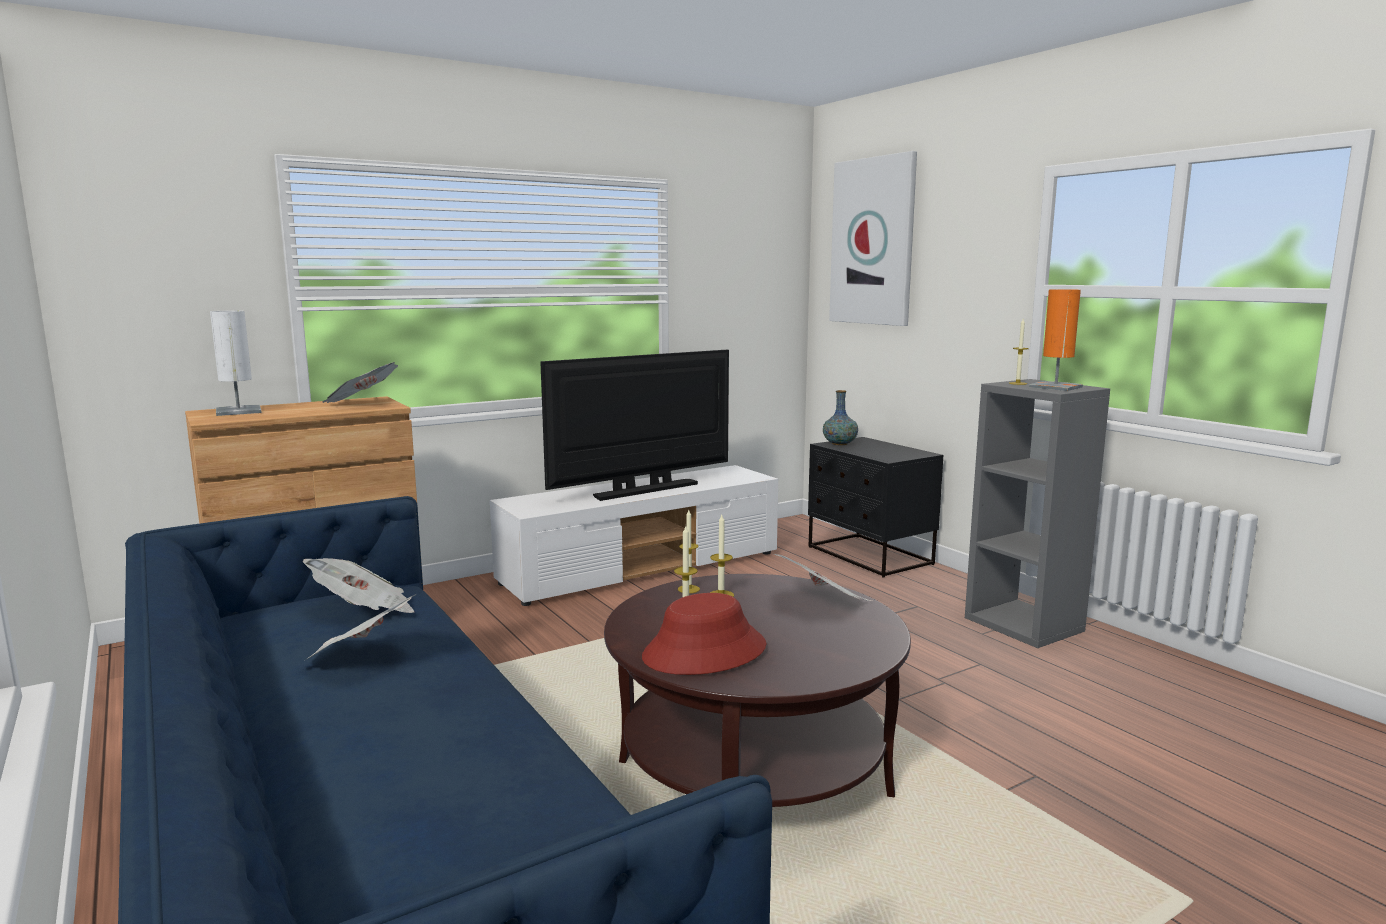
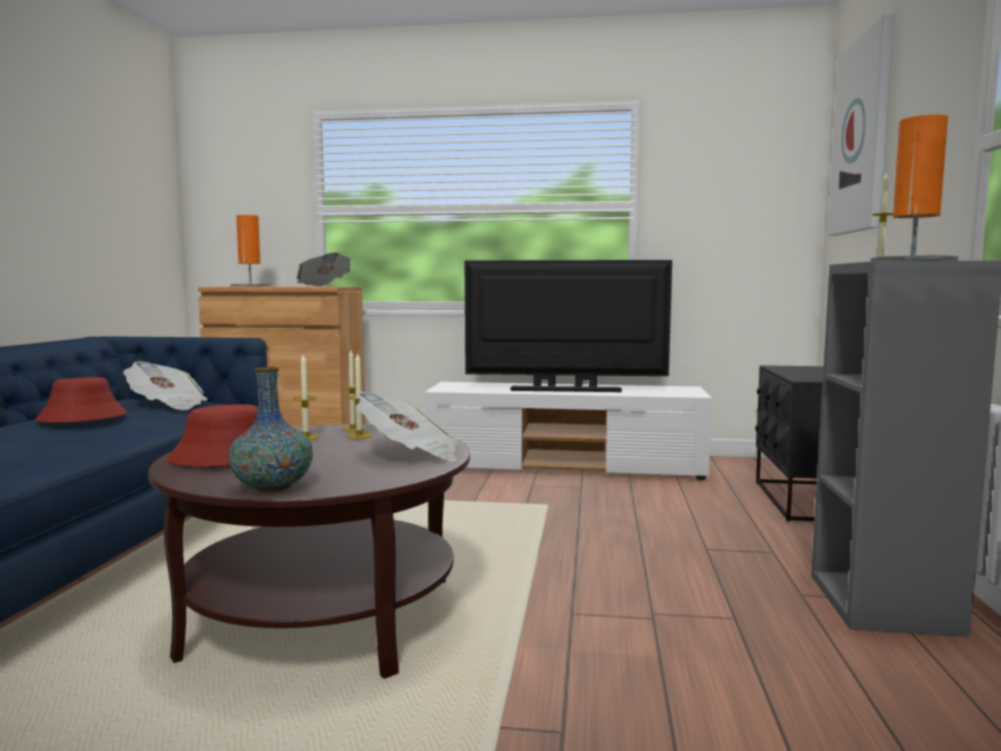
camera: 40 degrees right, 5 degrees down
(238, 411) = (250, 286): white table lamp -> orange table lamp
(360, 657) = (82, 418): newspaper -> red hat
(839, 444) = (792, 367): vase -> vase (273, 487)

